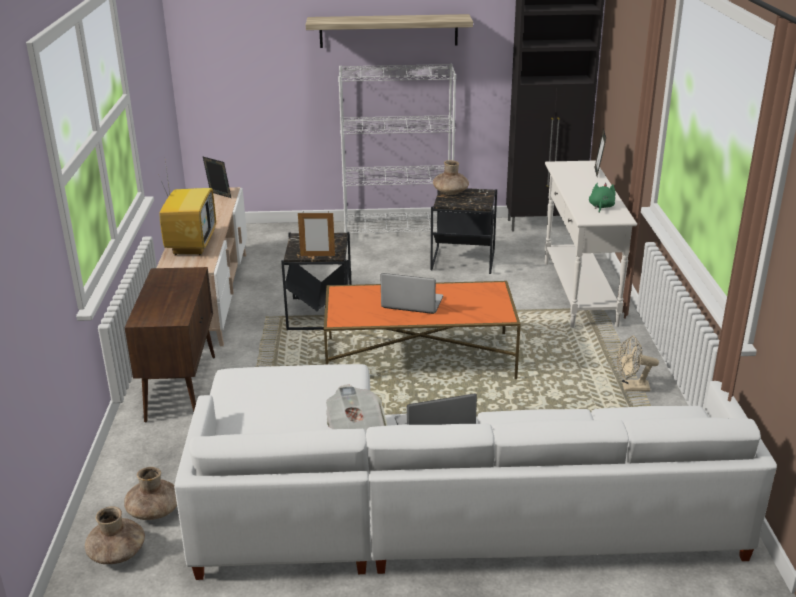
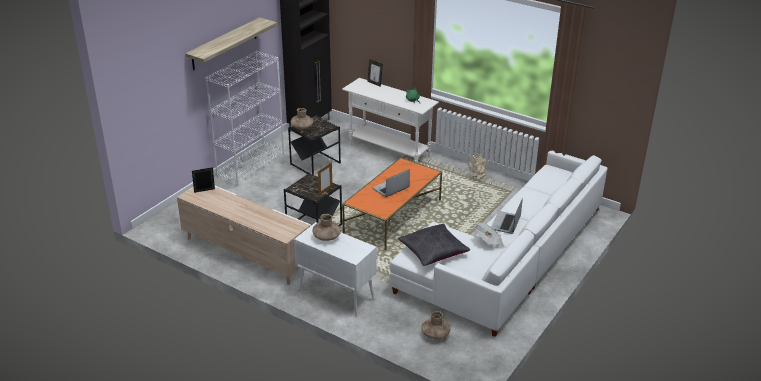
camera: 55 degrees left, 5 degrees up
(117, 553) = (456, 353): brown vase -> brown vase (326, 237)
(181, 387) = (335, 294): brown cabinet -> white cabinet
(191, 245) = (264, 221): television -> none
(269, 390) = (433, 251): none -> black pillow

